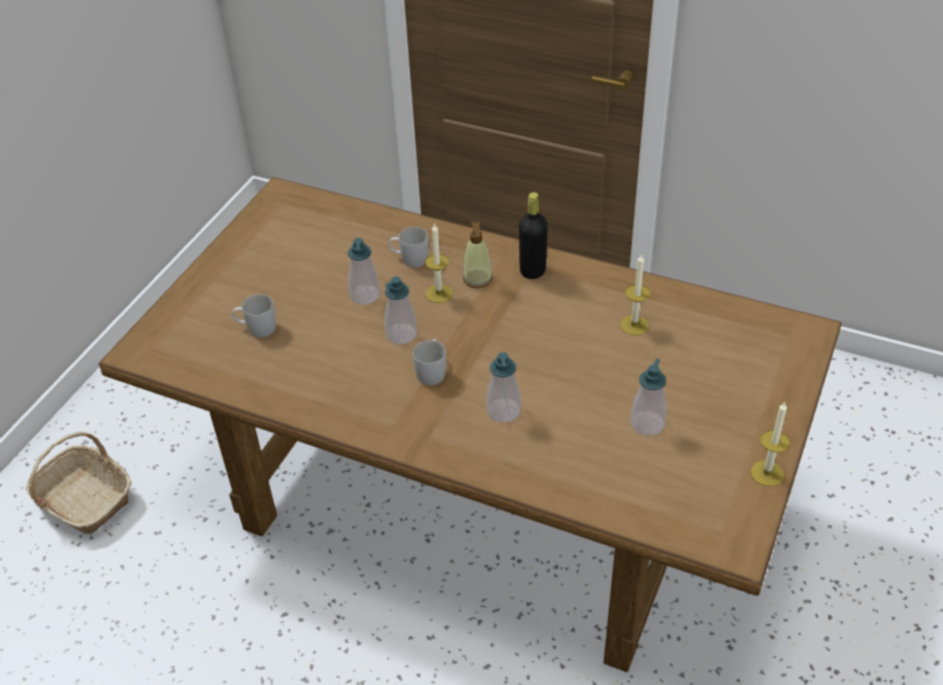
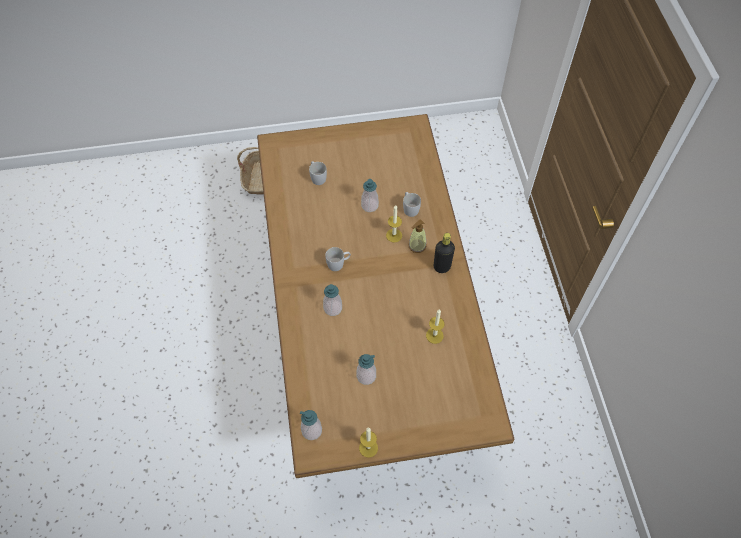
camera: 55 degrees right, 15 degrees up
(401, 334) = (354, 236): soap dispenser -> soap dispenser (311, 430)

